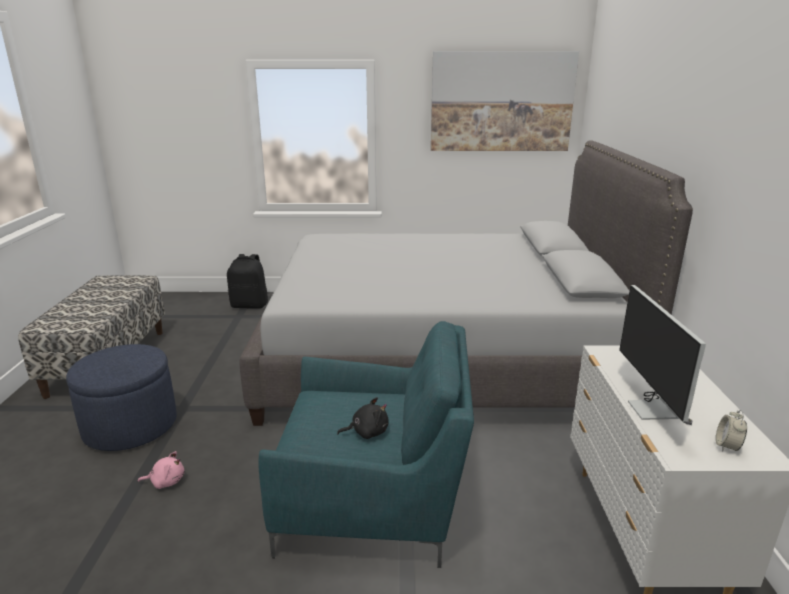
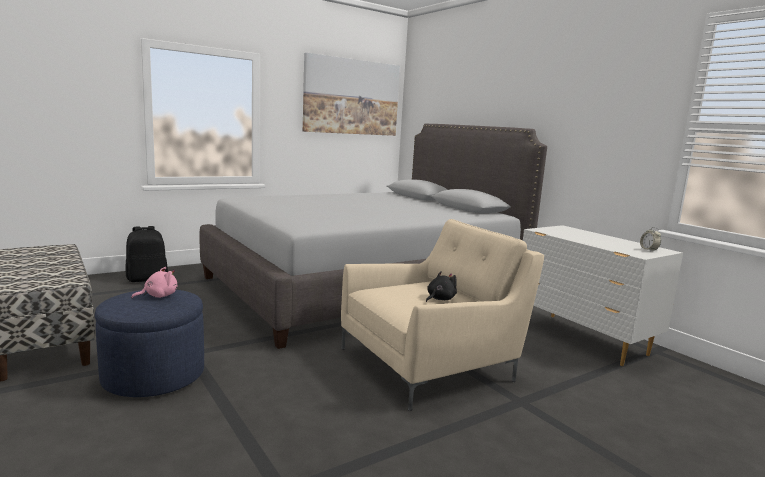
camera: 35 degrees left, 10 degrees down
(166, 481) = (253, 398): pink plush toy -> pink plush toy (158, 296)
(375, 498) = (430, 363): turquoise armchair -> beige armchair
(651, 402) = (595, 242): monitor -> none

